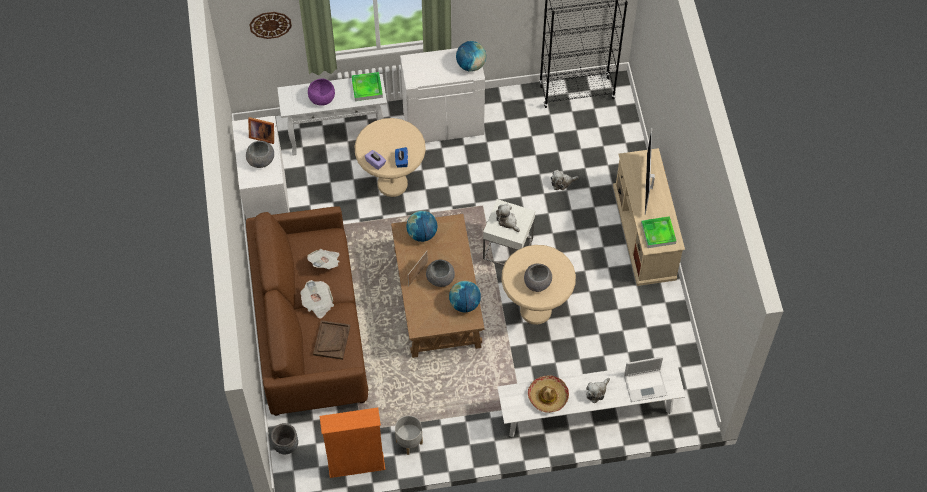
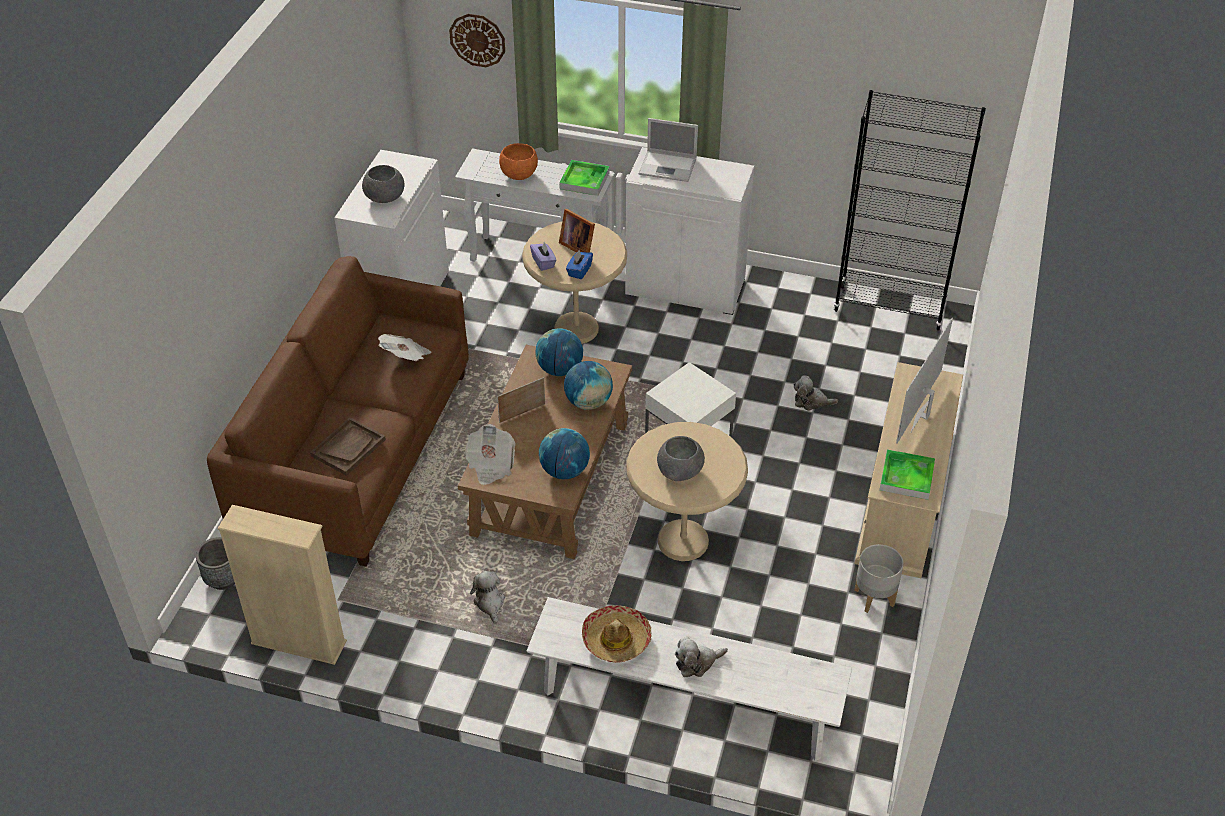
camera: 25 degrees right, 15 degrees down
(262, 135) = (406, 174): picture frame -> picture frame (577, 245)
(318, 303) = (362, 399): newspaper -> newspaper (490, 465)
(322, 99) = (519, 175): purple bowl -> orange bowl
(356, 465) = (298, 643): orange bookcase -> beige bookcase
(409, 442) = (392, 642): grey planter -> grey planter (873, 597)
(440, 278) = (549, 428): grey bowl -> none
(471, 65) = (730, 182): globe -> globe (588, 402)
(507, 221) = (688, 392): plush toy -> plush toy (489, 603)
(646, 385) = (782, 683): laptop -> laptop (669, 166)

